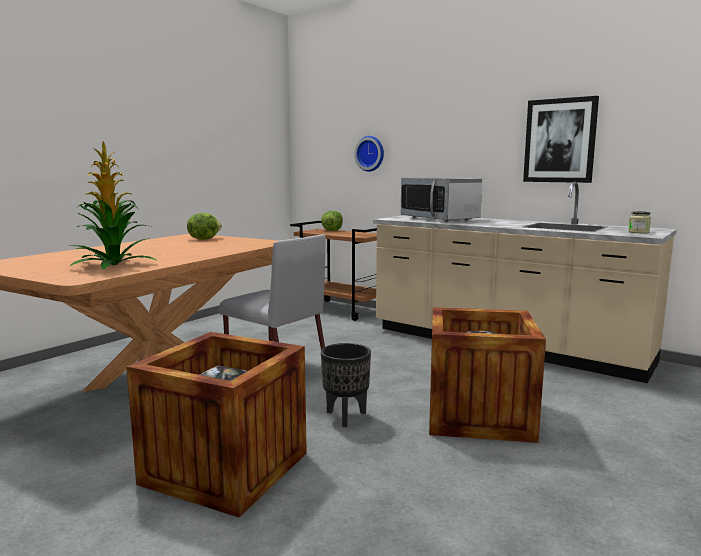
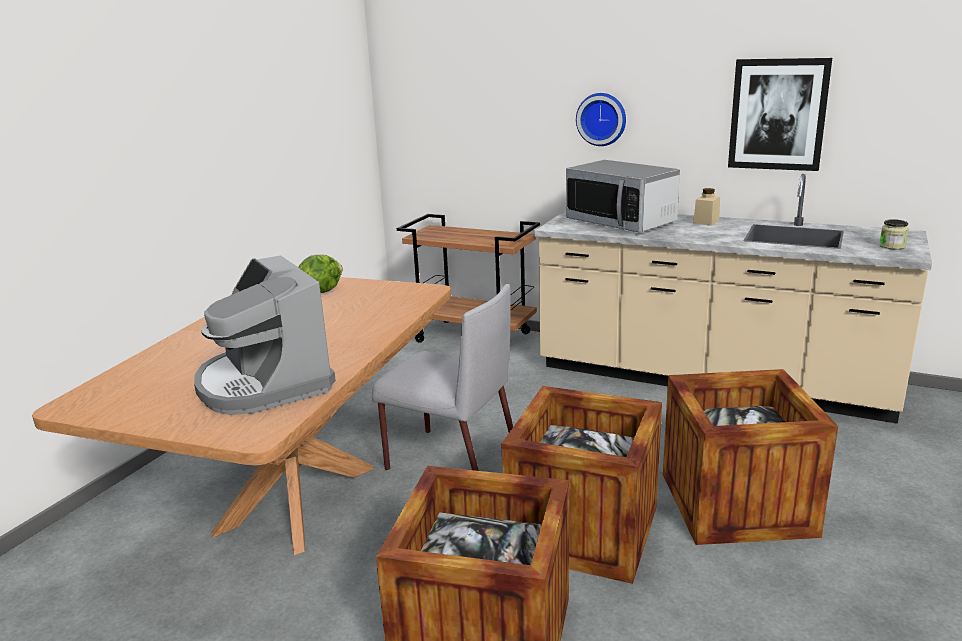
camera: 10 degrees left, 10 degrees up
(112, 264) = (264, 384): potted plant -> coffee machine
(332, 230) = (453, 231): lettuce -> none
(346, 416) = (583, 530): black planter -> crate
(370, 153) = (503, 121): wall clock -> wall clock (602, 119)
(504, 220) = (706, 221): none -> beige jar

